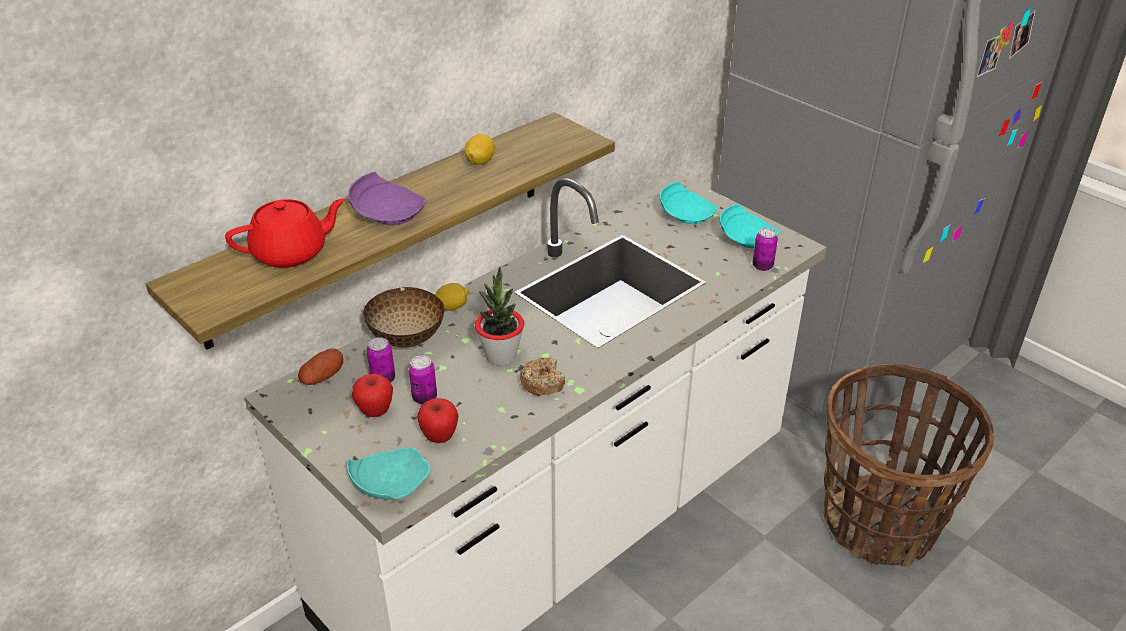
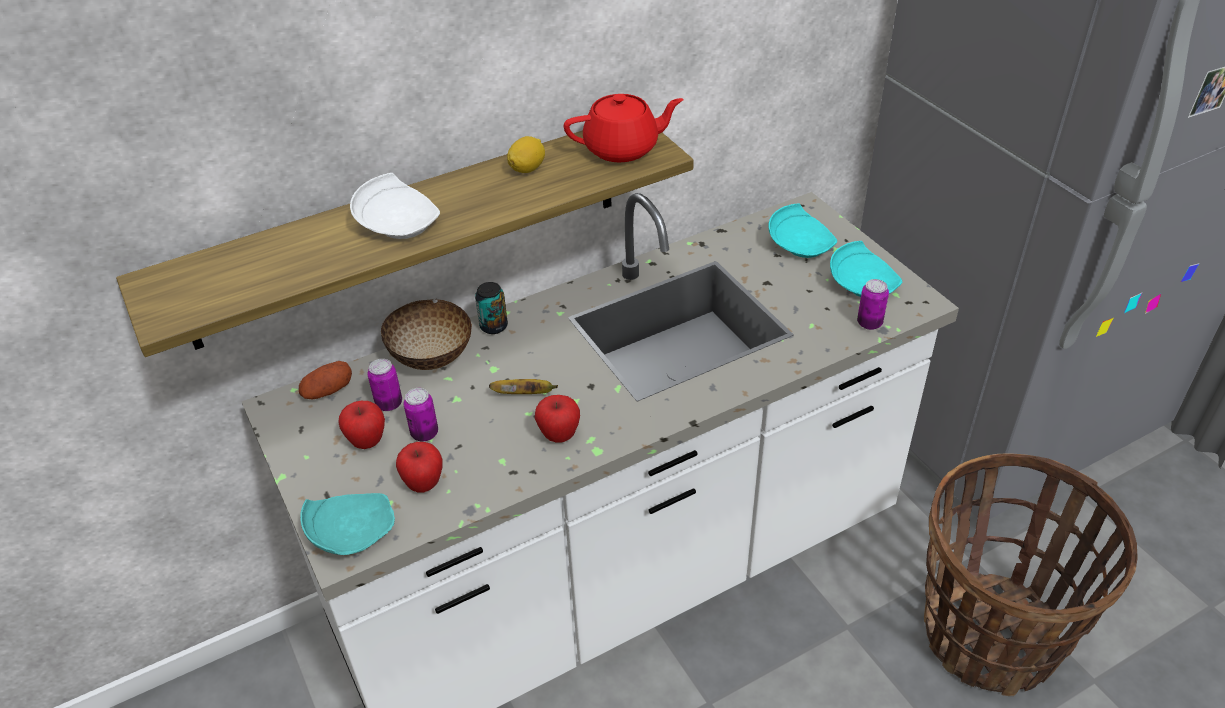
camera: 15 degrees right, 5 degrees up
(291, 253) = (276, 260): red teapot -> red teapot (623, 149)
(388, 213) = (399, 223): purple plate -> white plate
(452, 307) = (493, 326): lemon -> can
(501, 355) = (525, 394): potted plant -> banana
(542, 382) = (559, 435): donut -> apple

